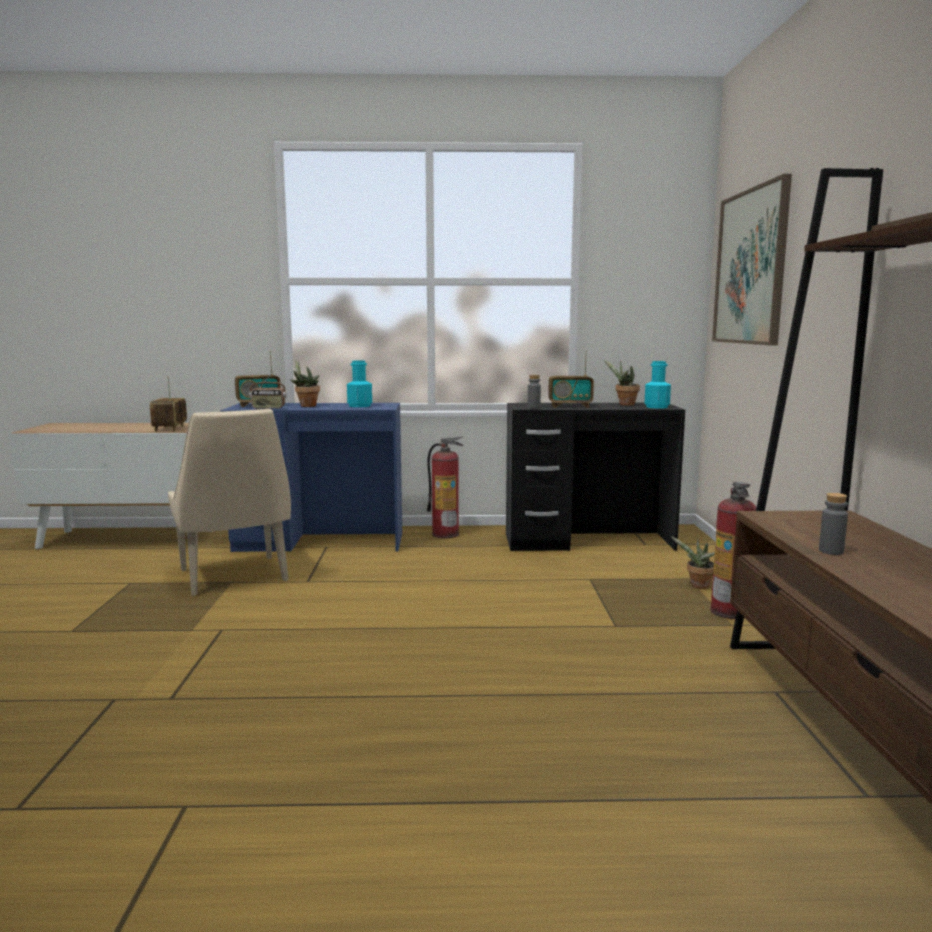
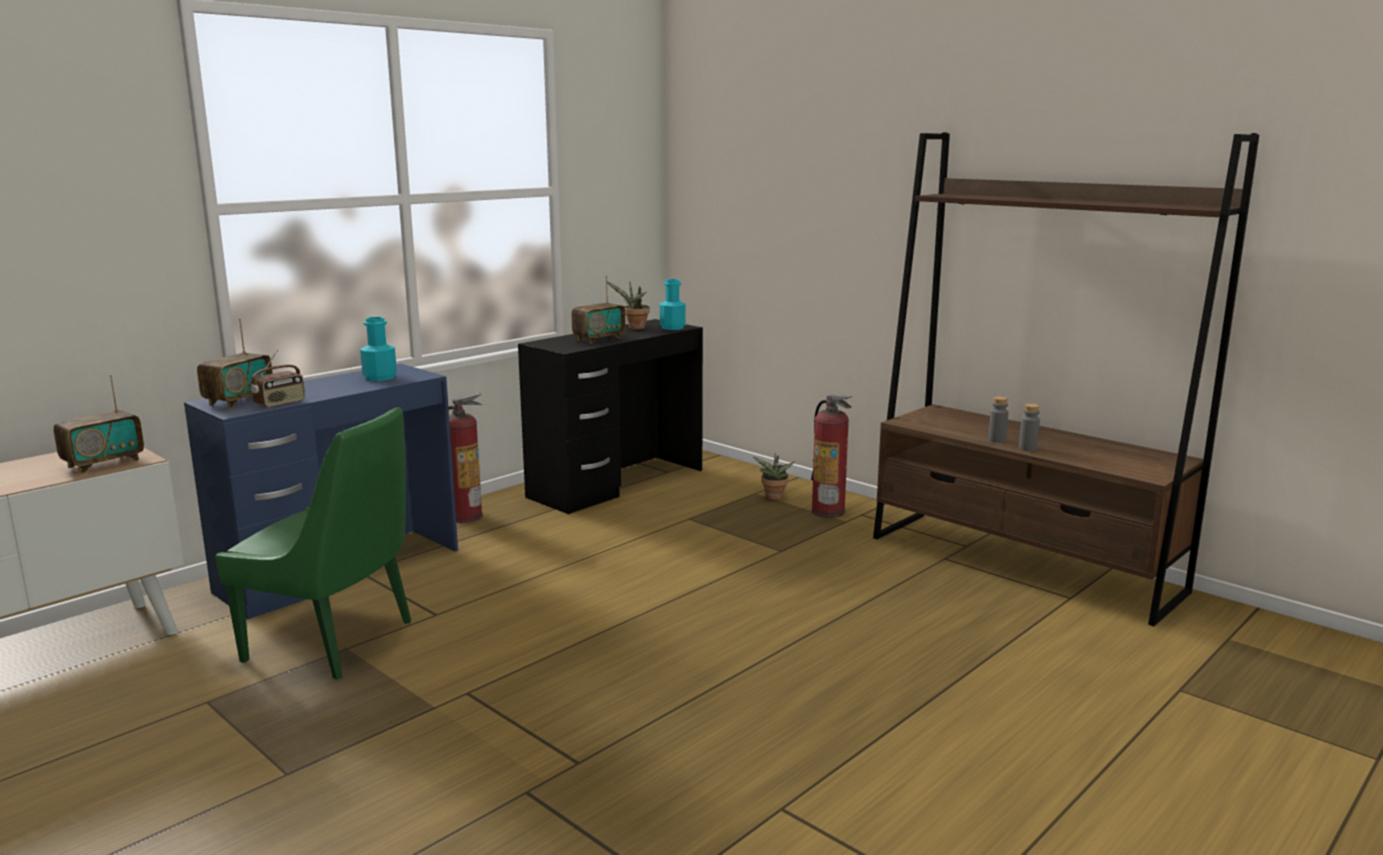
camera: 45 degrees left, 5 degrees up
(170, 429) = (103, 463): radio -> radio turned 90 degrees counterclockwise
(234, 577) = (335, 642): beige chair -> green chair
(306, 406) = (310, 390): potted plant -> none
(533, 408) = (575, 347): grey bottle -> grey bottle (1027, 448)
(750, 267) = (748, 182): picture -> none

